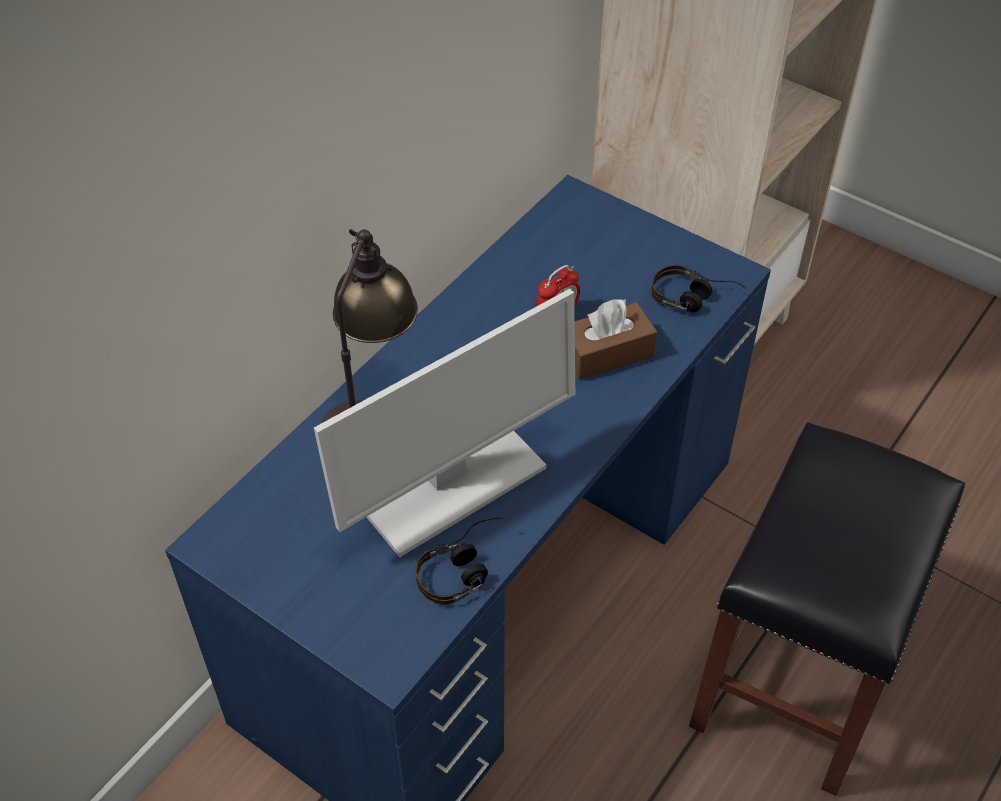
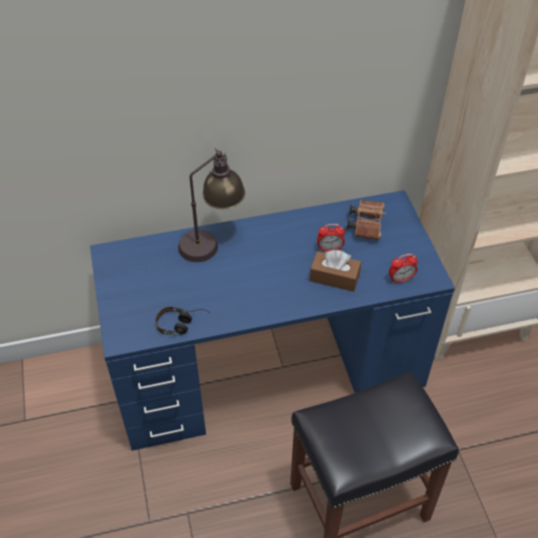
camera: 40 degrees right, 0 degrees up
(448, 485) = (211, 289): monitor -> none
(568, 252) = (366, 224): none -> brown binoculars
(695, 300) = (401, 279): headphones -> alarm clock

